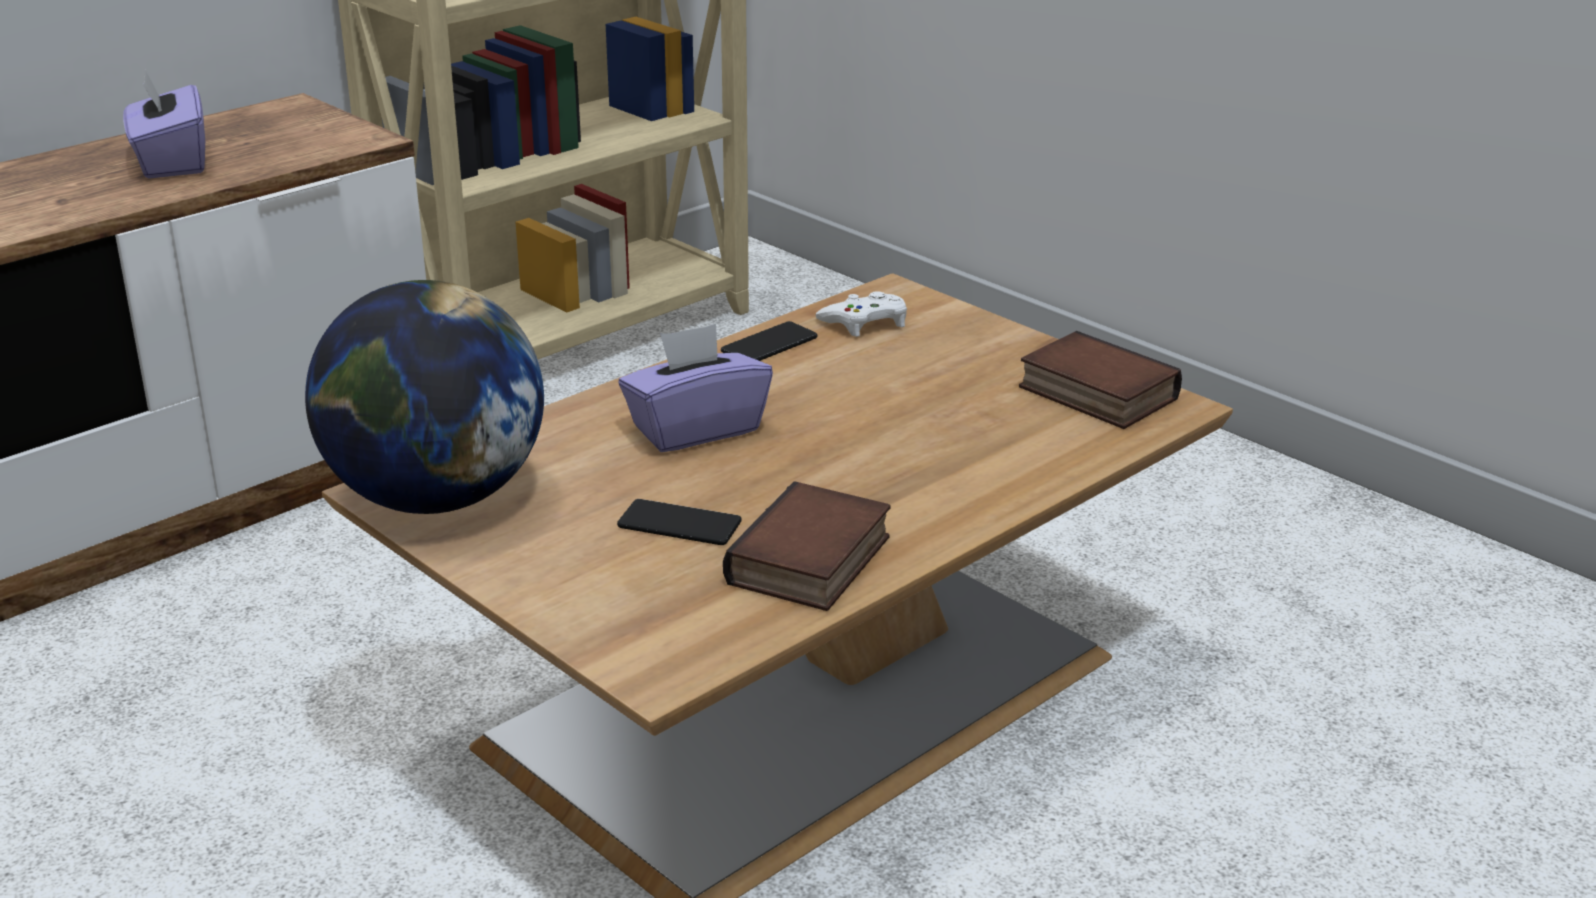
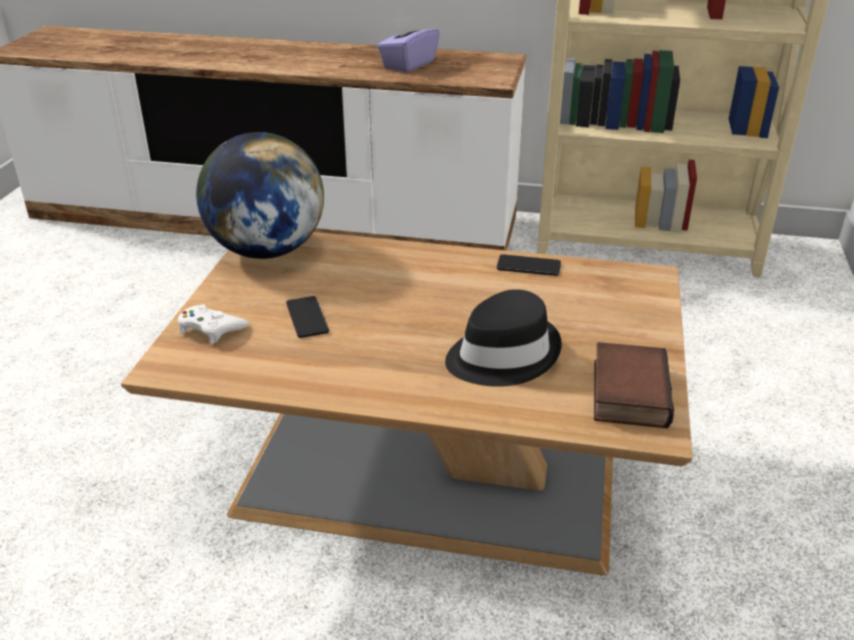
camera: 55 degrees right, 5 degrees up
(695, 429) = (408, 283): purple tissue box -> none
(812, 563) = (308, 370): book -> none
(865, 322) = (599, 282): white game controller -> white game controller (211, 329)
(941, 431) = (502, 355): none -> black hat

